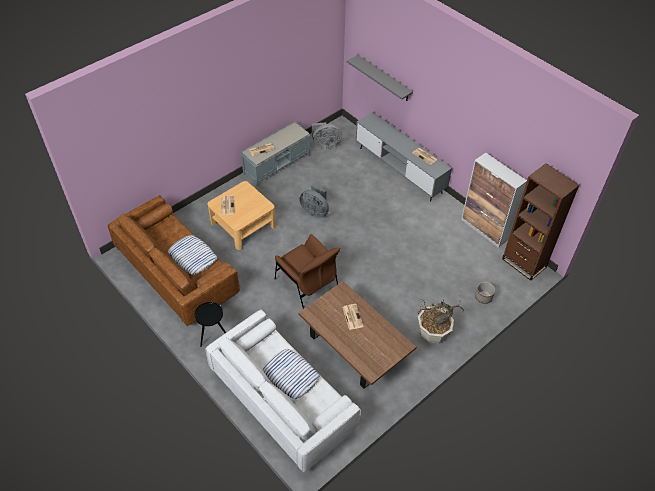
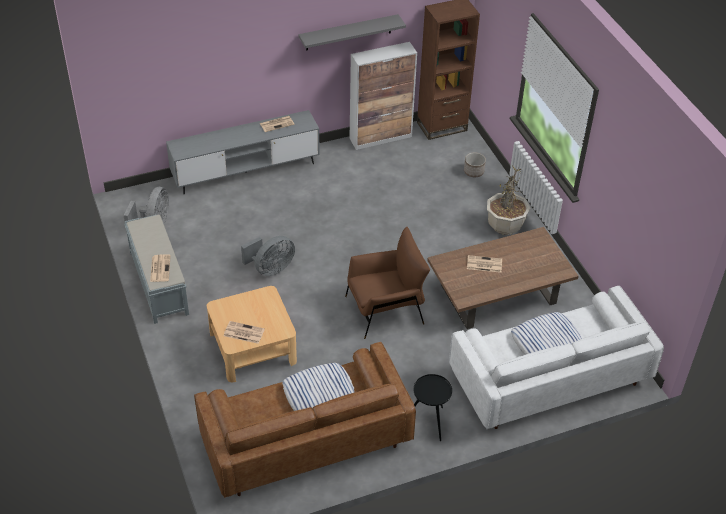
camera: 70 degrees left, 5 degrees down
(384, 78) = (173, 84): grey shelf -> grey shelf (348, 32)

